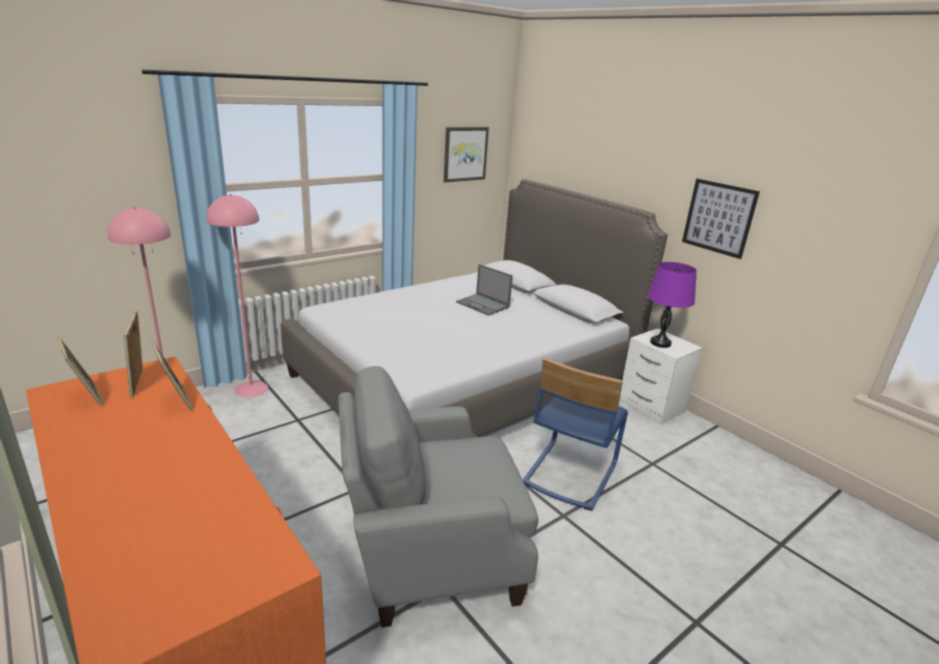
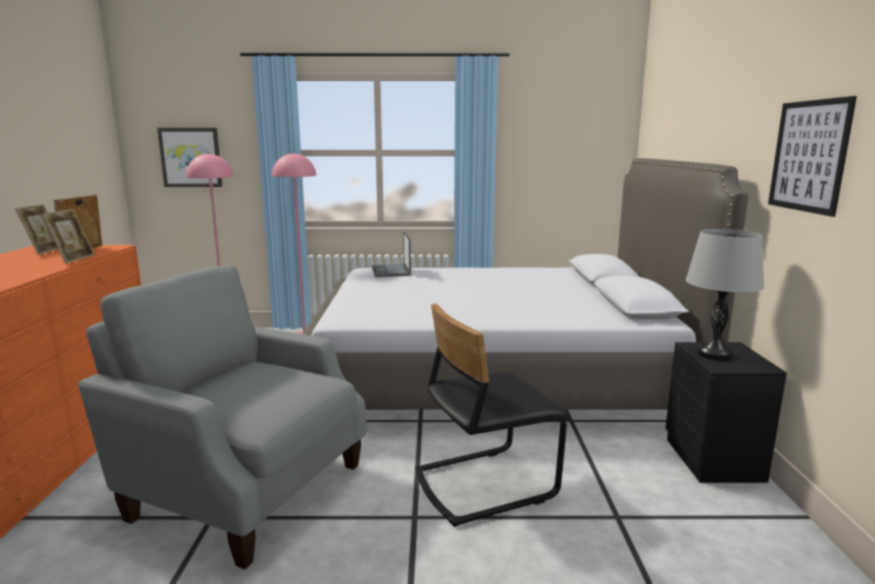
camera: 40 degrees right, 10 degrees down
(465, 154) = (569, 132): picture -> picture (191, 157)
(483, 305) = (522, 286): laptop -> laptop (391, 271)
(569, 473) = (484, 483): blue chair -> black chair
(652, 406) = (712, 460): white nightstand -> black nightstand
(660, 343) = (714, 354): purple table lamp -> grey table lamp

